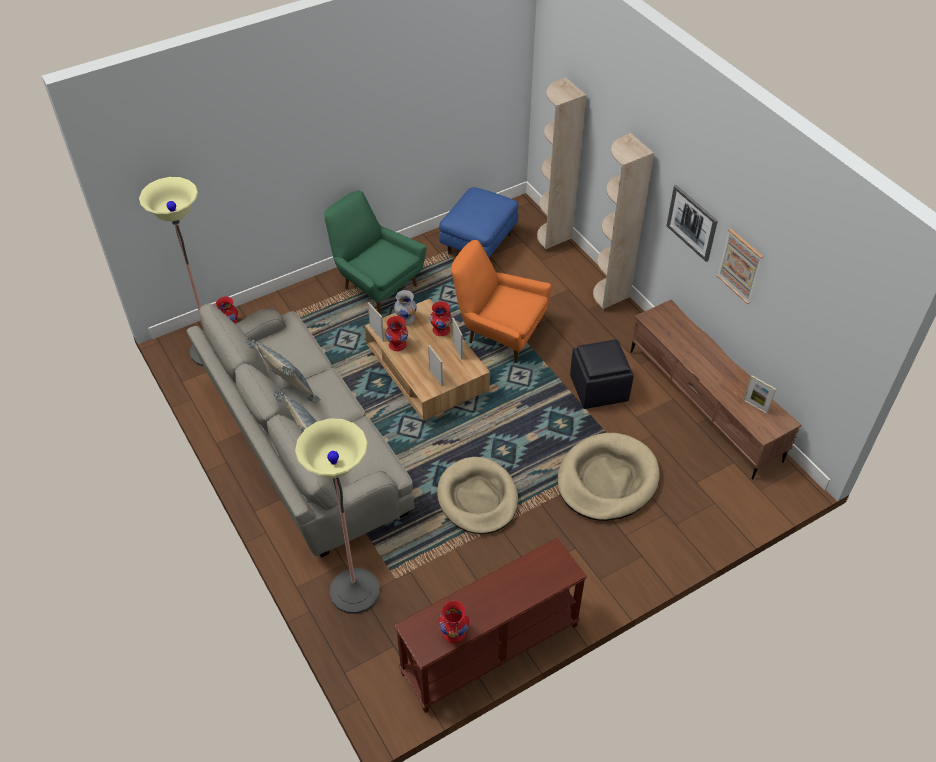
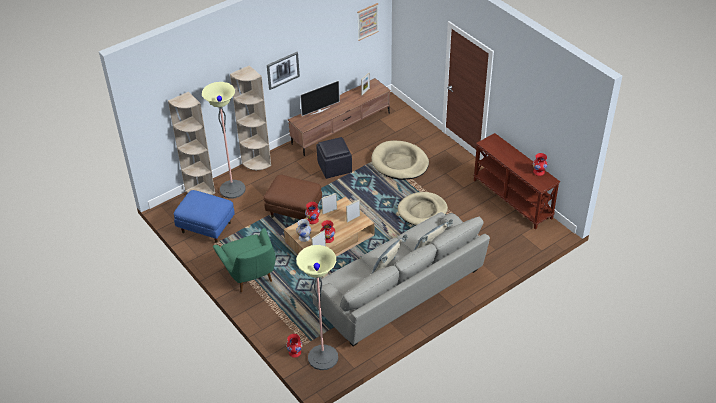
camera: 95 degrees left, 5 degrees down
(355, 591) = (494, 253): floor lamp -> floor lamp (232, 189)
(376, 286) = (251, 276): green armchair -> green armchair turned 60 degrees counterclockwise
(499, 334) = (293, 211): orange armchair -> brown ottoman
(694, 340) = (320, 110): none -> television
(740, 266) = (316, 55): picture -> picture (367, 21)

